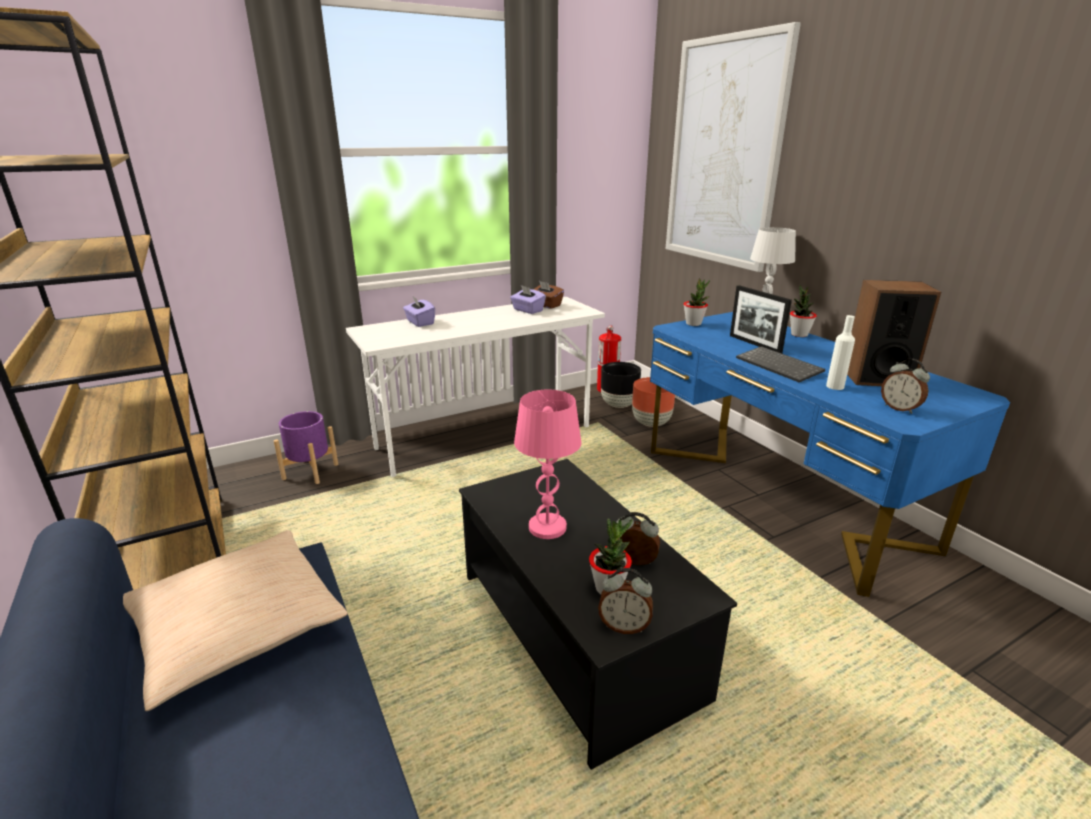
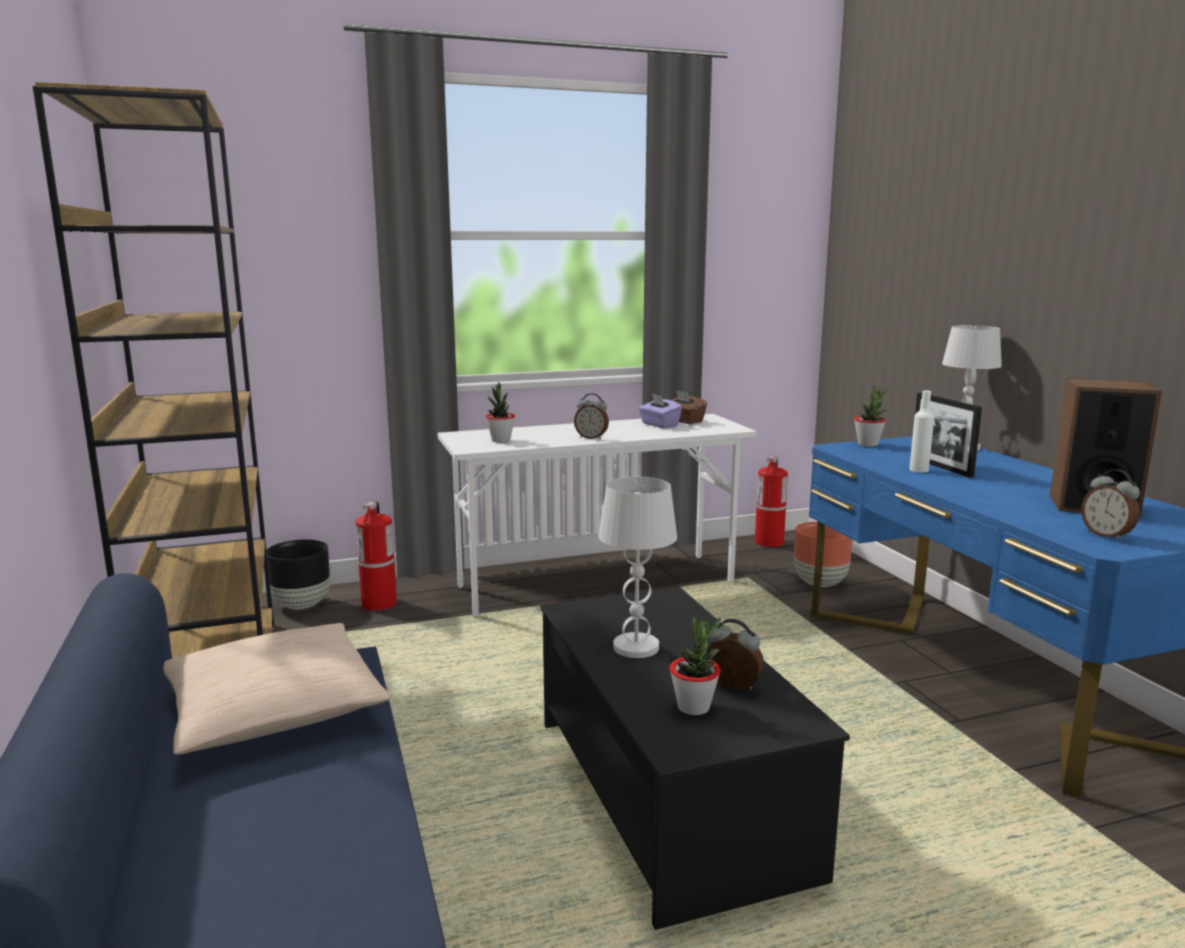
camera: 10 degrees right, 10 degrees down
(311, 471) = (379, 604): purple planter -> fire extinguisher
(420, 322) = (524, 431): purple tissue box -> none
(547, 527) = (636, 647): pink table lamp -> white table lamp
(618, 405) = (780, 560): black planter -> black planter (301, 605)
(624, 626) = (702, 742): alarm clock -> alarm clock (591, 438)
(724, 154) = (916, 240): picture -> none
(780, 366) = (964, 488): keyboard -> none
(799, 334) = (1007, 460): potted plant -> potted plant (500, 440)
(835, 386) = (1029, 511): white bottle -> white bottle (919, 470)

